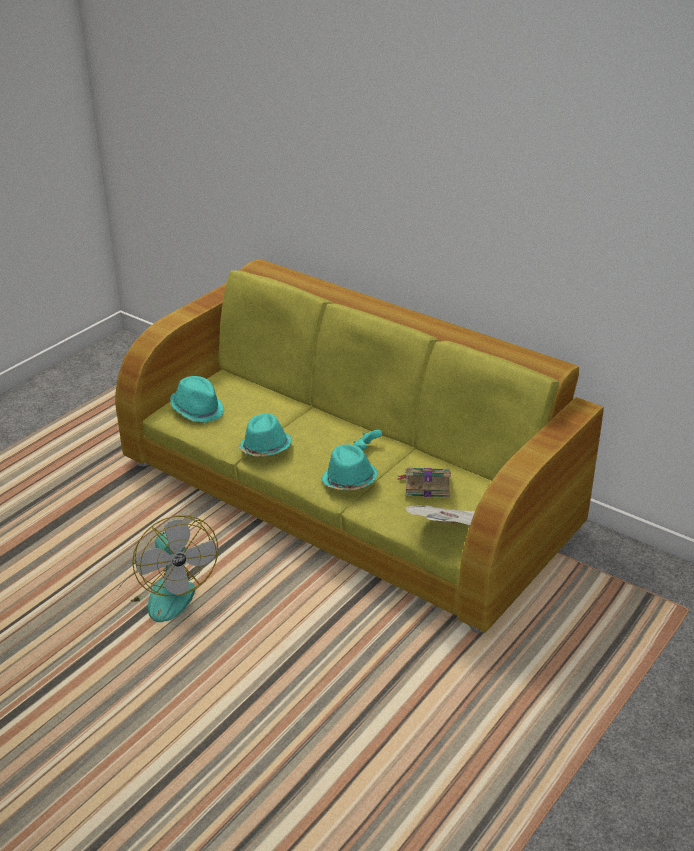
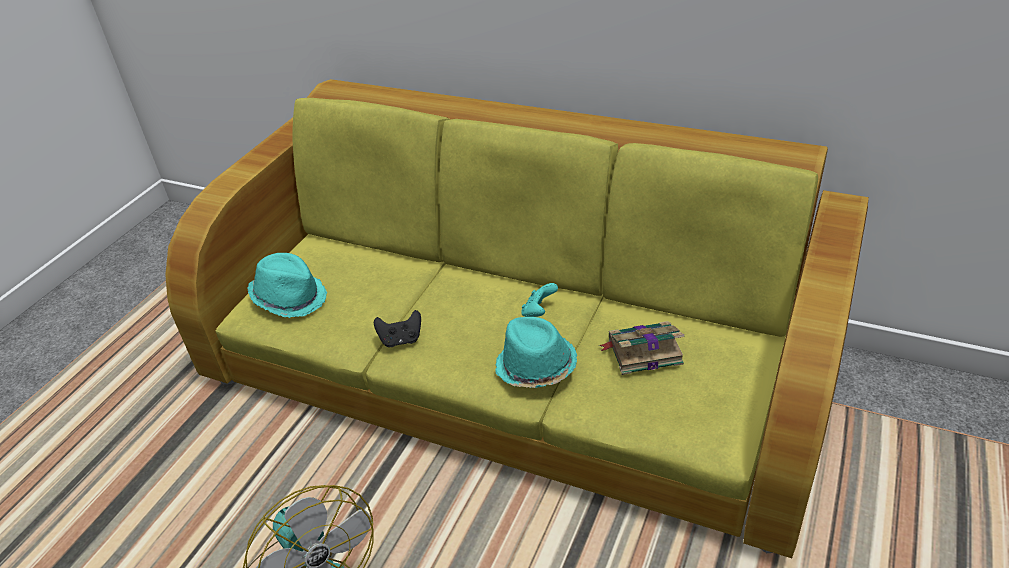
camera: 10 degrees left, 5 degrees up
(265, 449) = (401, 340): turquoise hat -> black game controller
(447, 532) = (707, 422): newspaper -> none

